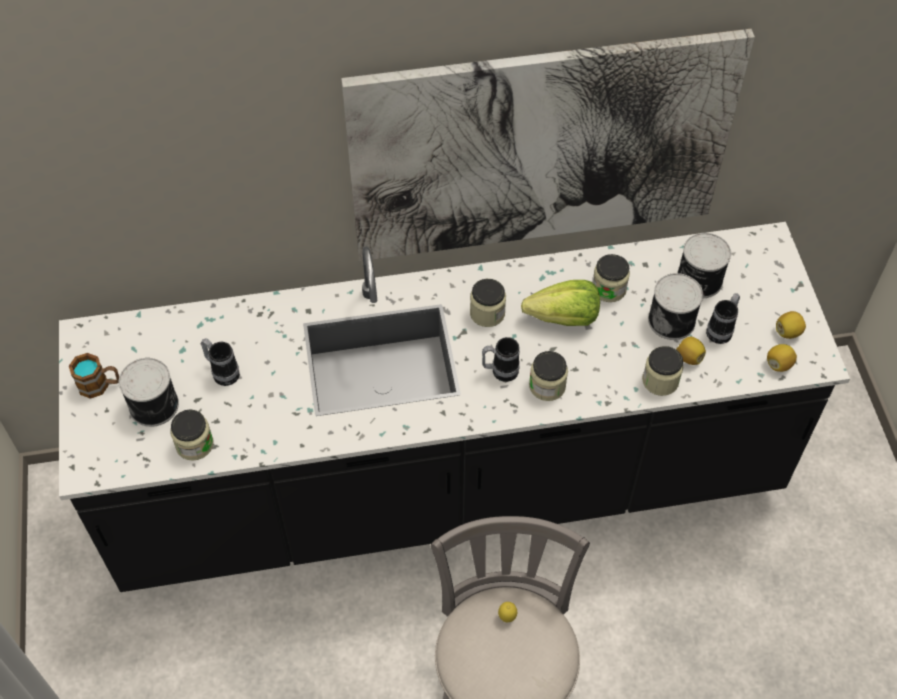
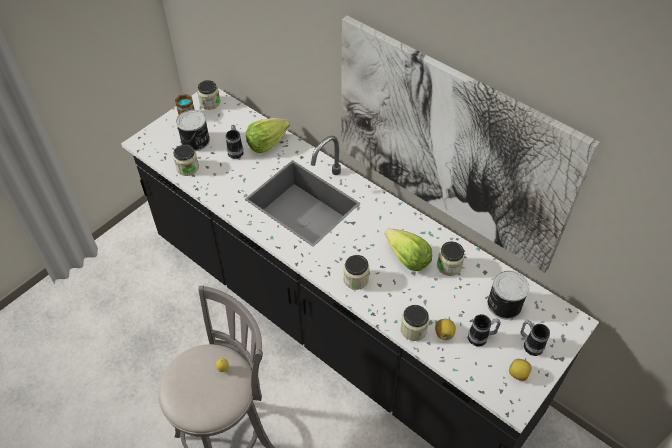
camera: 50 degrees right, 5 degrees down
(246, 331) = (267, 143): none -> lettuce
(487, 313) = (374, 224): jar -> jar (210, 103)
(500, 371) = (344, 253): mug -> mug (530, 344)
(672, 320) = (461, 309): can -> none
(778, 364) = (489, 383): lemon -> none

